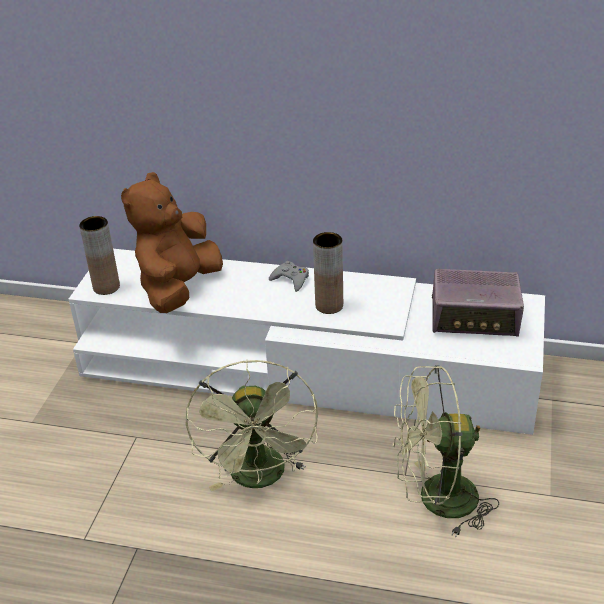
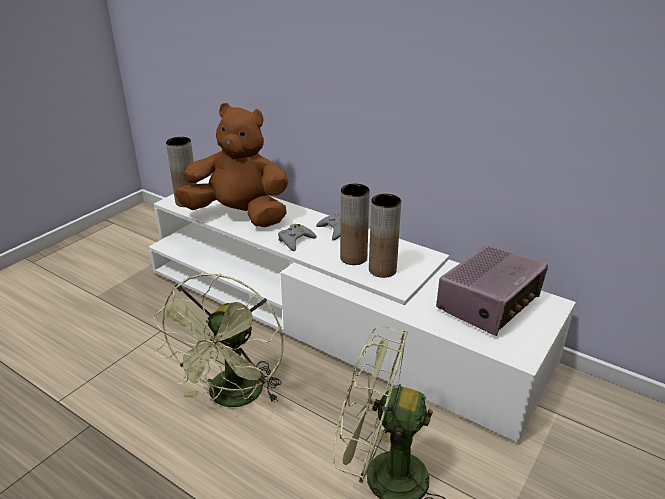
camera: 20 degrees right, 5 degrees down
(178, 289) = (239, 216): brown plush toy -> brown plush toy turned 60 degrees clockwise
(259, 302) = (295, 240): none -> grey game controller
(364, 311) = (382, 270): none -> brown vase
(475, 318) = (489, 304): radio -> radio turned 75 degrees counterclockwise

